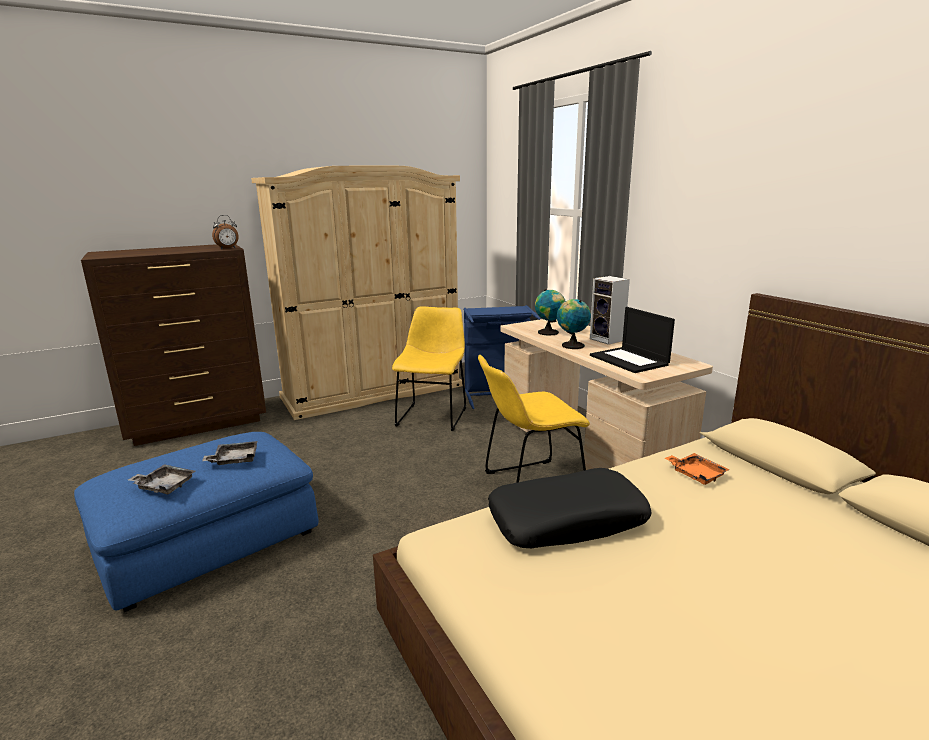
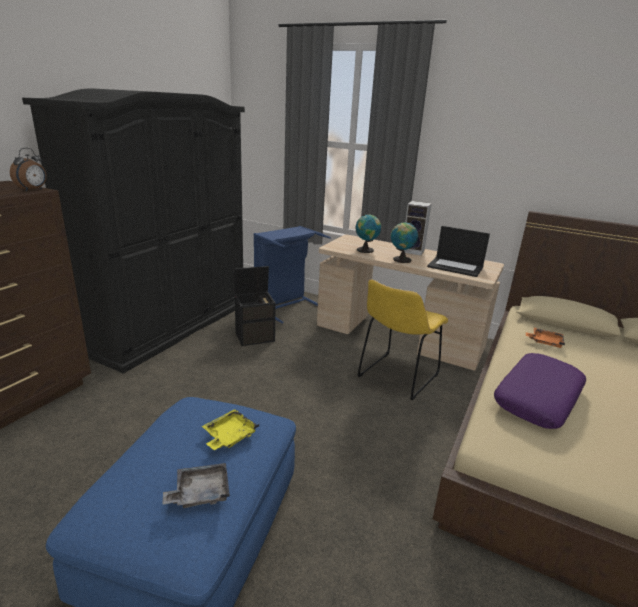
camera: 35 degrees left, 5 degrees up
(234, 459) = (229, 436): grey tray -> yellow tray
(373, 391) = (170, 324): beige wardrobe -> black wardrobe
(433, 415) = (255, 336): yellow chair -> black storage box
(567, 521) = (537, 398): black pillow -> purple pillow

